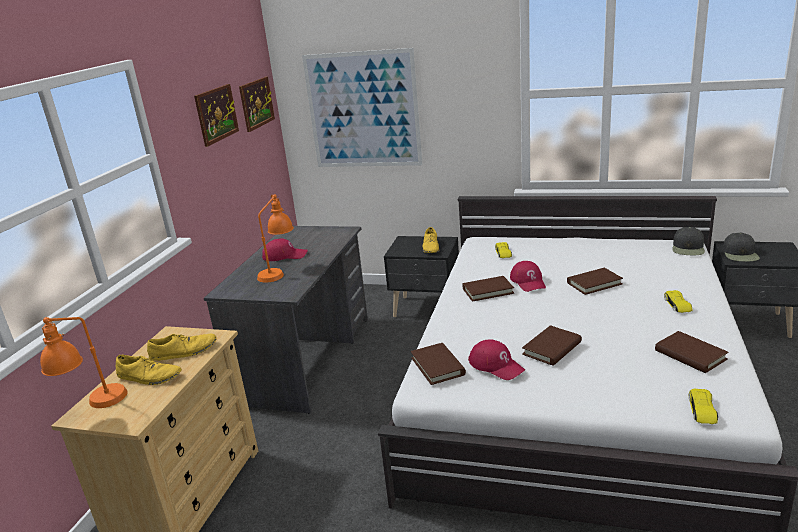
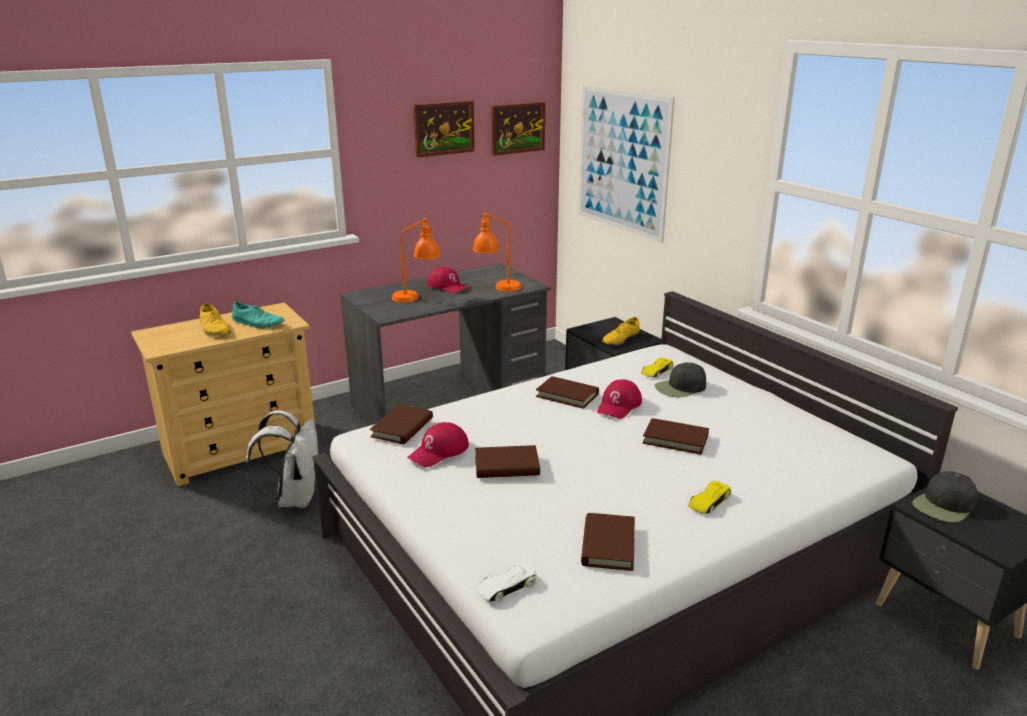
camera: 40 degrees right, 0 degrees up
(94, 406) = (163, 331): orange table lamp -> orange table lamp (497, 288)
(184, 352) = (258, 323): yellow shoe -> turquoise shoe
(313, 498) = (295, 498): none -> white backpack
(496, 365) = (439, 451): red cap -> red cap turned 45 degrees clockwise
(688, 248) = (868, 461): black cap -> black cap (680, 388)
(702, 410) = (507, 587): yellow toy car -> white toy car

